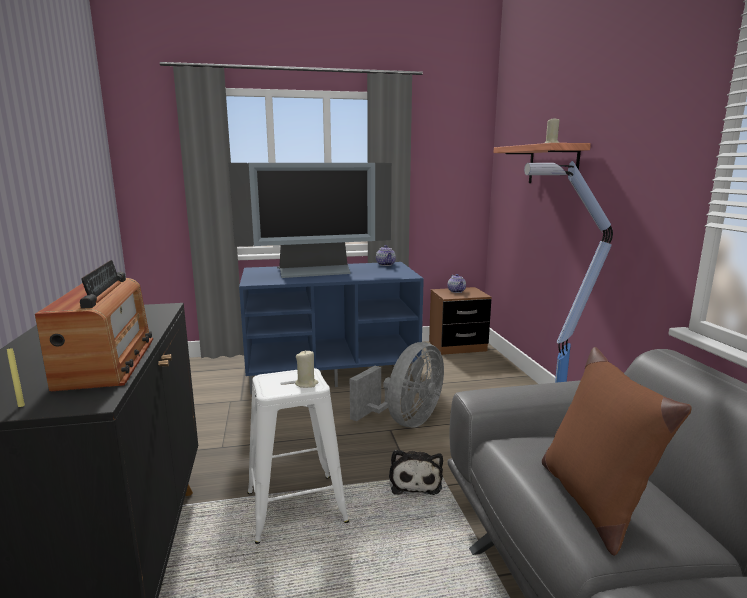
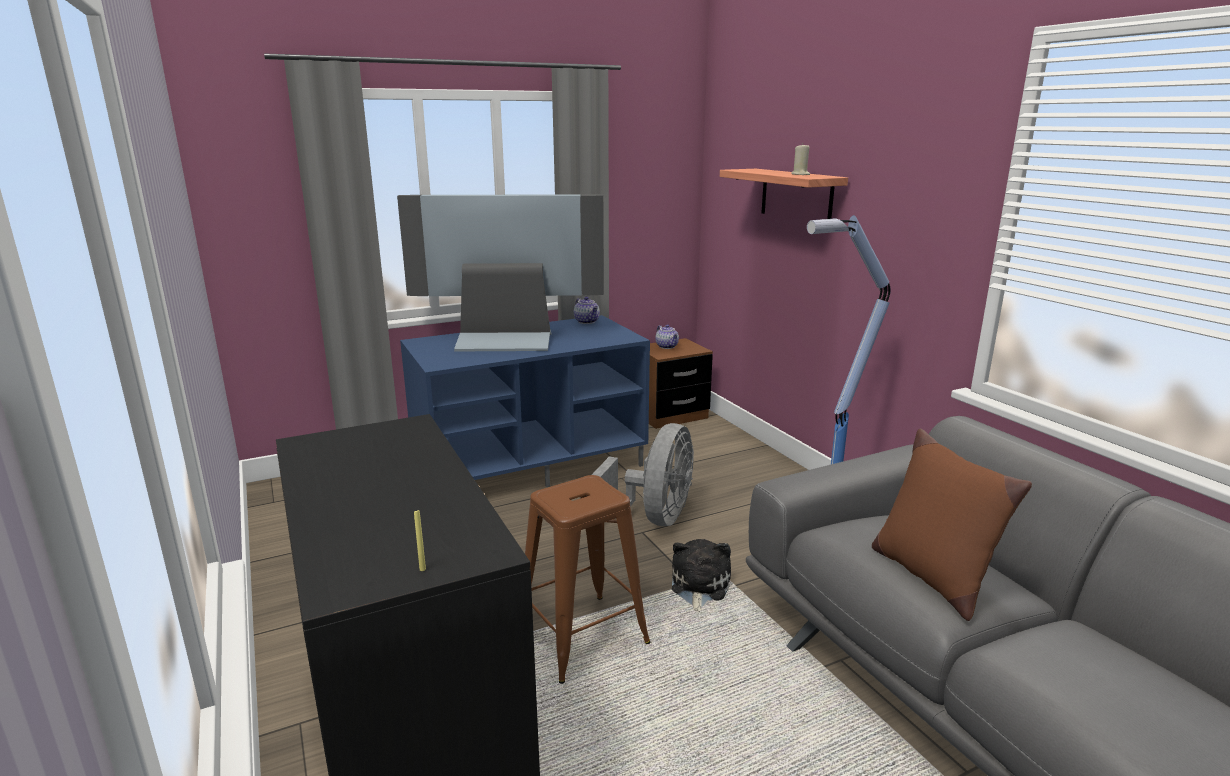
camera: 15 degrees left, 5 degrees up
(107, 362) = (446, 506): radio -> none
(296, 507) = (582, 637): white stool -> brown stool
(306, 384) = (601, 496): beige candle -> none
(314, 272) = (504, 341): television -> television turned 150 degrees counterclockwise
(415, 481) = (698, 586): plush toy -> plush toy turned 150 degrees counterclockwise

